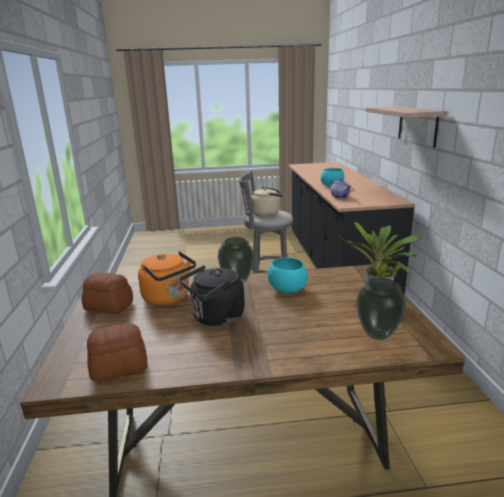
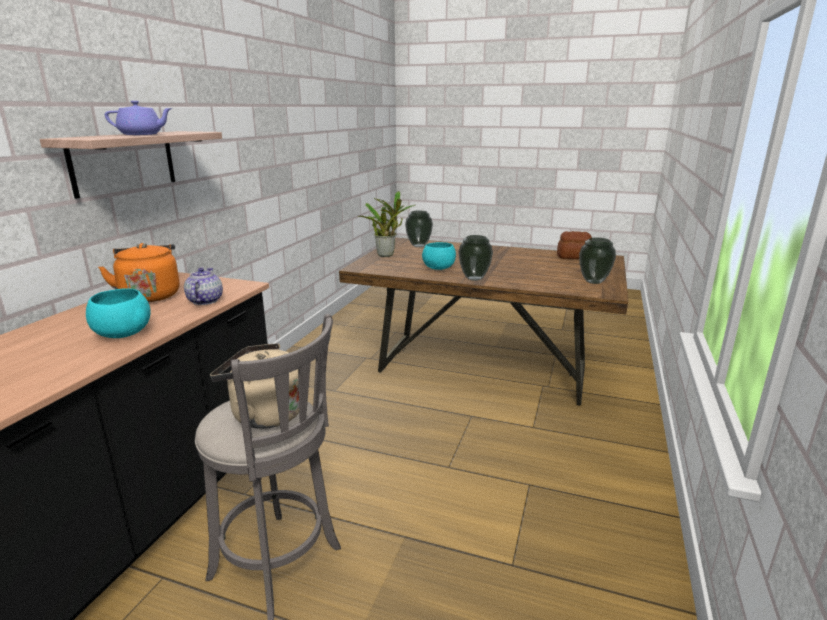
camera: 155 degrees left, 0 degrees up
(109, 306) = (593, 281): bread -> vase
(169, 298) = (540, 278): orange kettle -> orange kettle (150, 295)
(215, 318) = (507, 264): black kettle -> none
(396, 108) = (142, 134): none -> purple teapot

